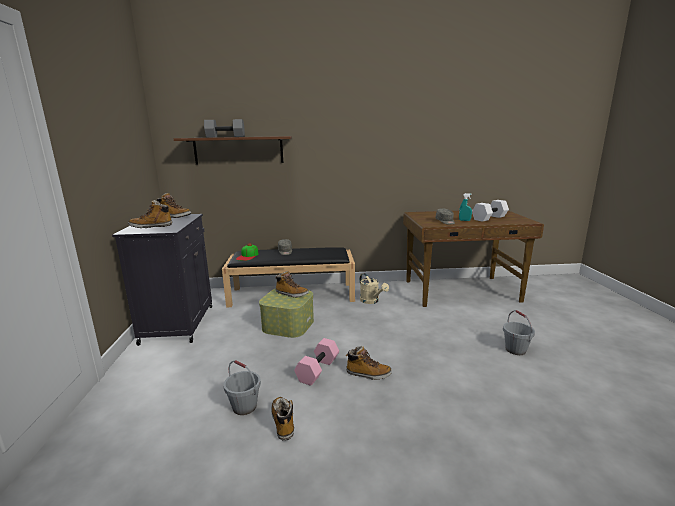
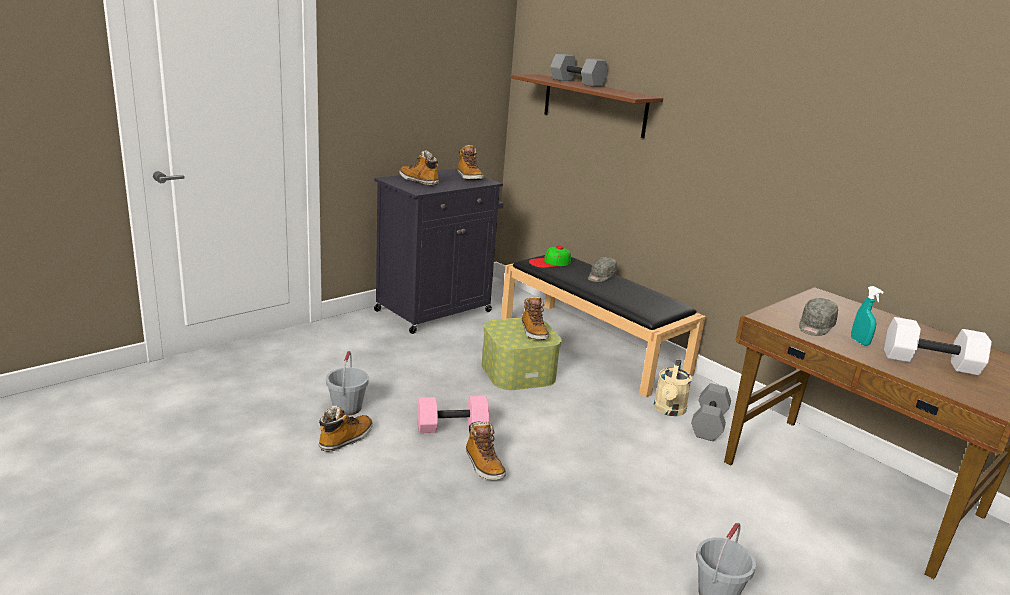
camera: 50 degrees right, 5 degrees up
(392, 297) = (710, 424): none -> grey dumbbell

